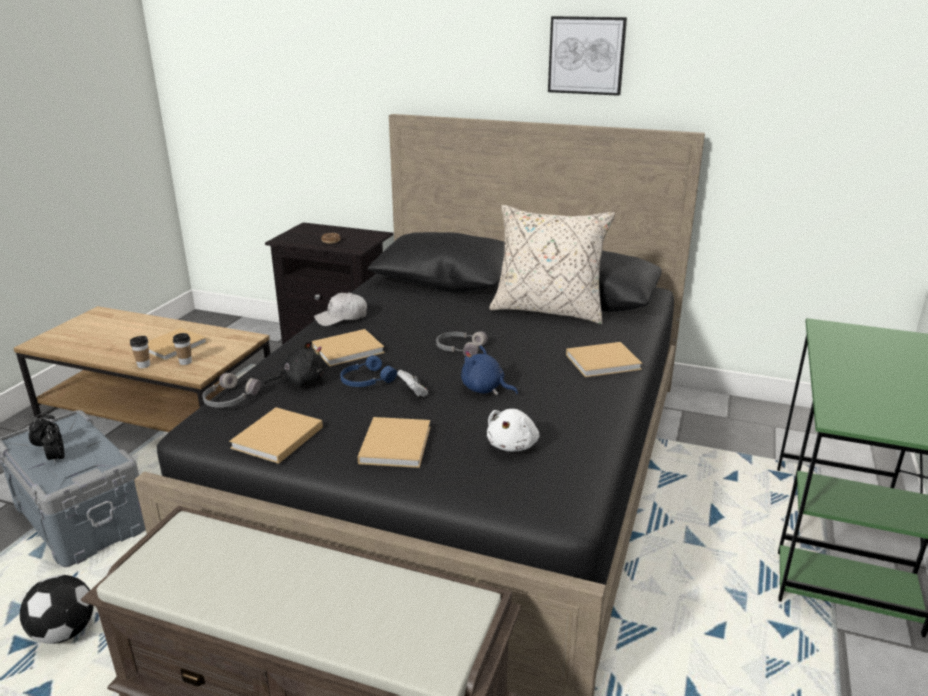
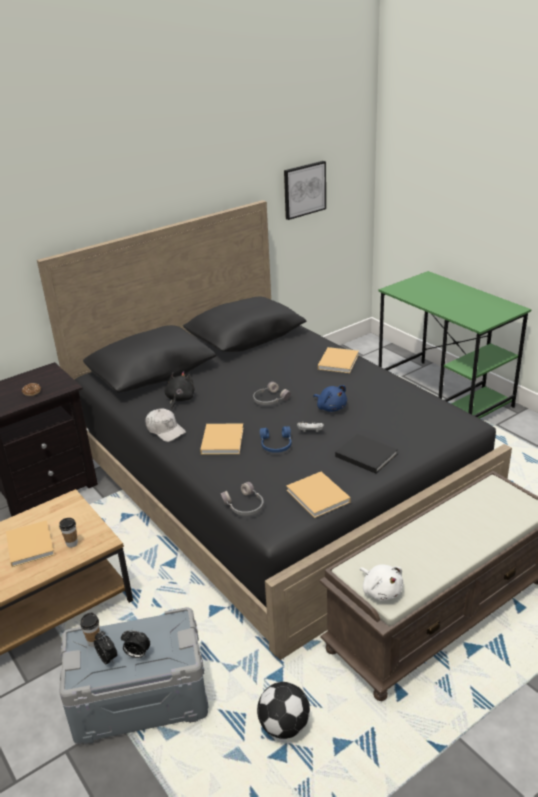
camera: 55 degrees left, 5 degrees up
(144, 365) = (48, 569): cup -> cup (94, 641)
(301, 381) = (249, 470): black plush toy -> black plush toy (179, 399)
(341, 318) = (165, 430): white cap -> white cap turned 60 degrees counterclockwise
(396, 443) = (364, 454): beige book -> black book
(485, 389) = (331, 407): blue plush toy -> blue plush toy turned 105 degrees counterclockwise
(513, 445) = (400, 418): white plush toy -> white plush toy (381, 590)
(548, 310) = (252, 354): beige pillow -> none
(586, 55) = (180, 168): picture -> picture (304, 189)

